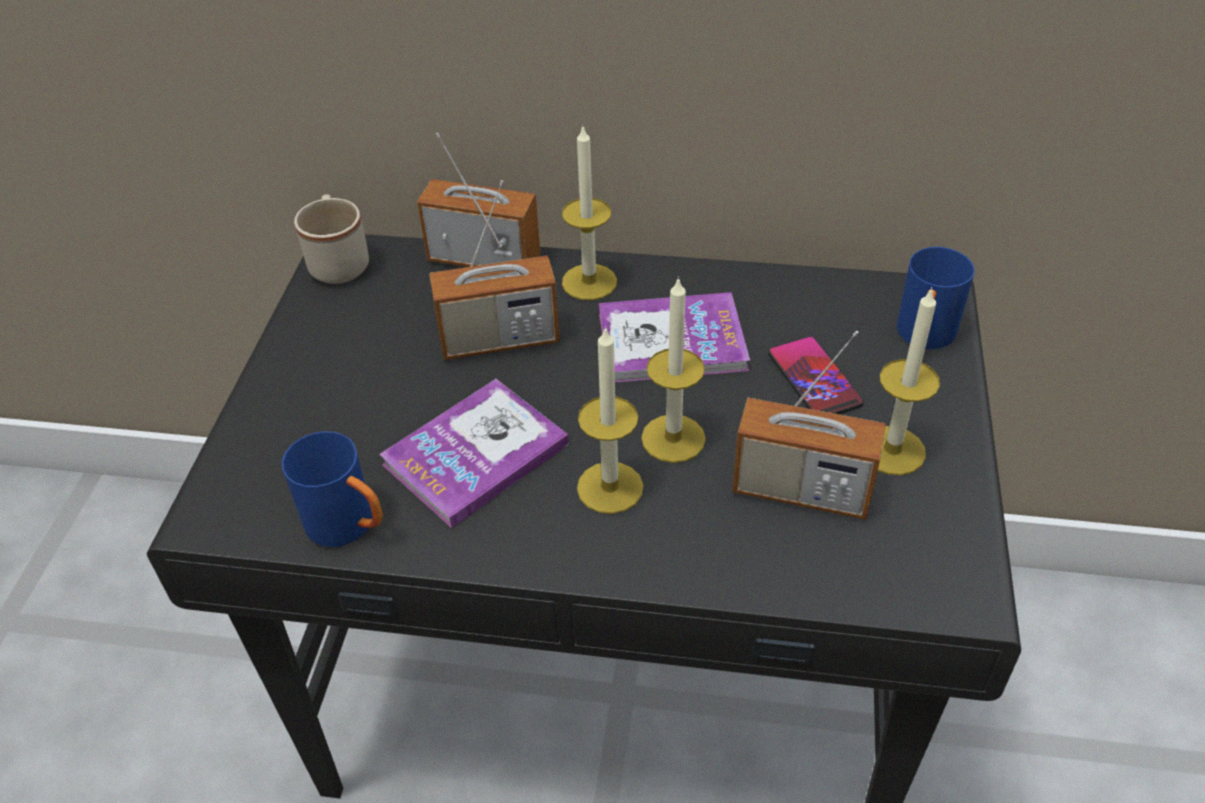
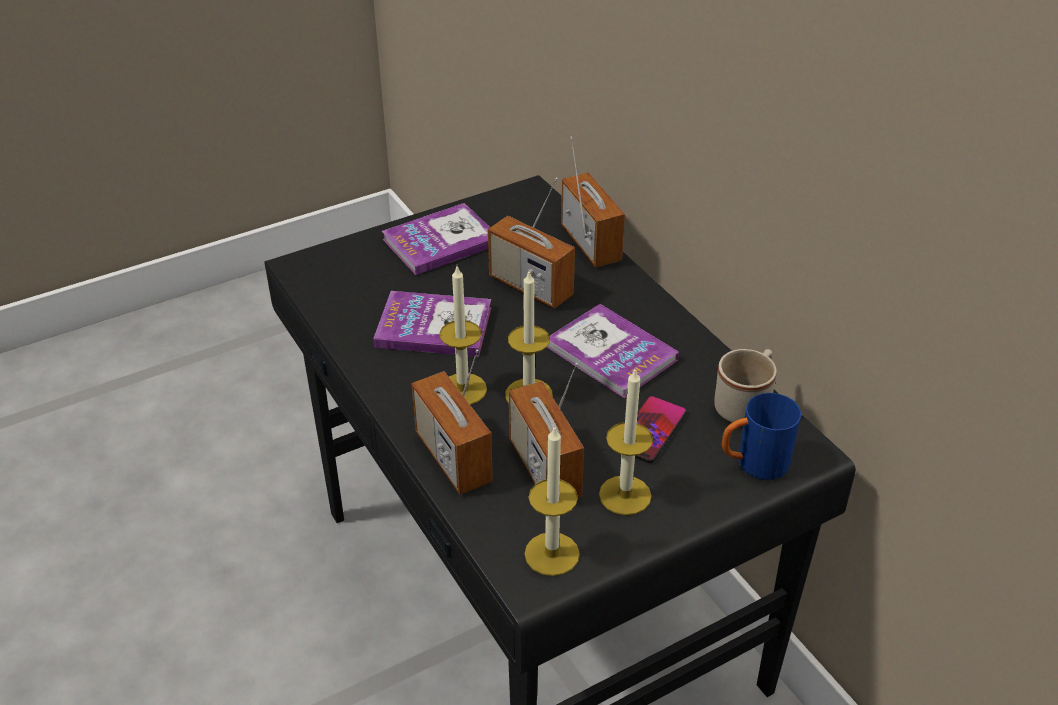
camera: 50 degrees right, 5 degrees down
(332, 367) = (441, 241): none -> book
(339, 261) = (522, 196): beige mug -> beige mug (745, 404)
(350, 526) = (340, 313): blue mug -> none
(589, 282) = (622, 293): candle -> candle (552, 554)
(716, 558) = (453, 458): none -> radio

